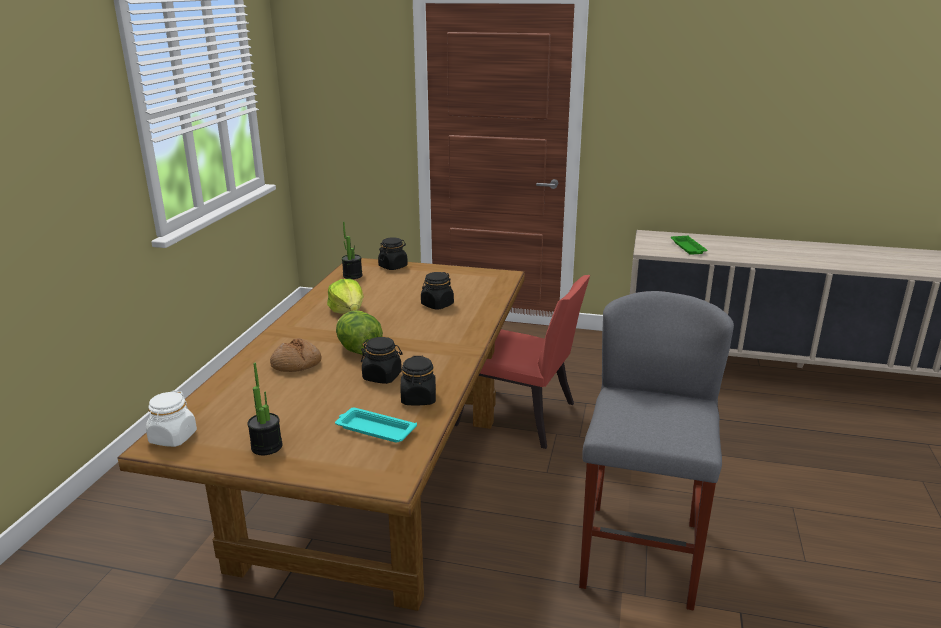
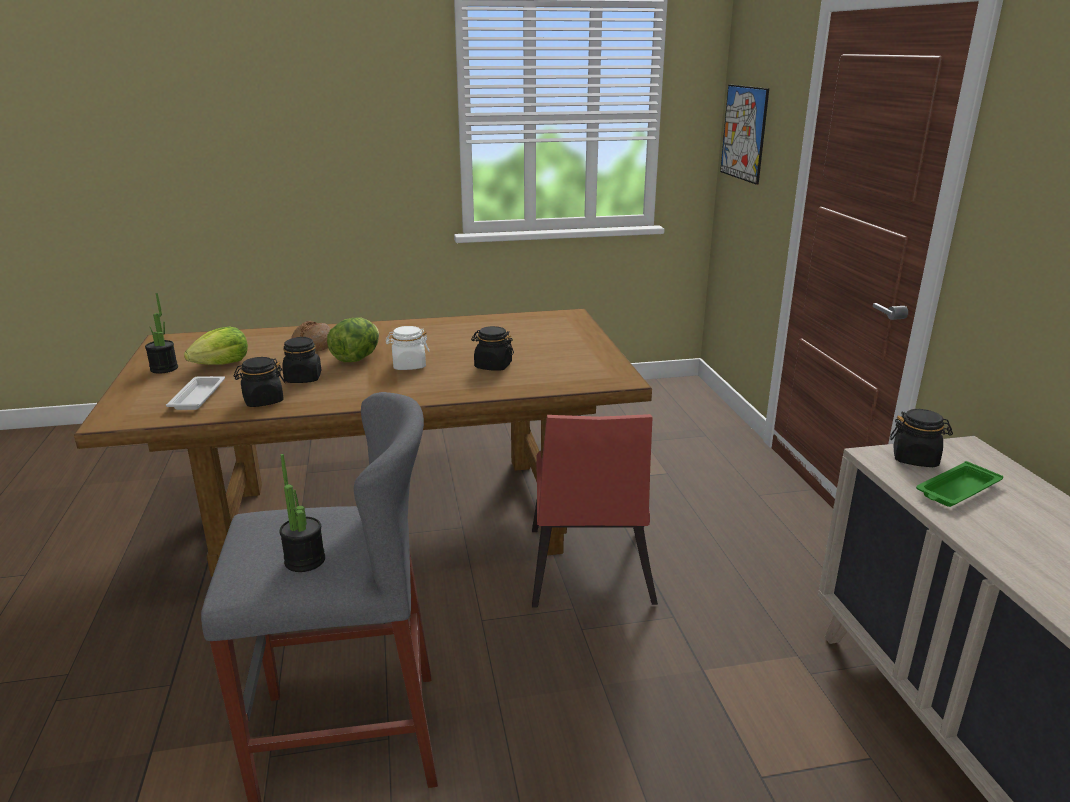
camera: 65 degrees right, 0 degrees up
(173, 437) = (175, 340): white jar -> white jar (409, 365)
(324, 94) = (744, 133): none -> picture
(348, 311) = (441, 337): lettuce -> lettuce (222, 364)
(352, 276) = (533, 320): potted plant -> potted plant (305, 560)
(374, 429) = (198, 396): turquoise tray -> white tray
(393, 266) = (579, 328): black jar -> black jar (915, 459)

